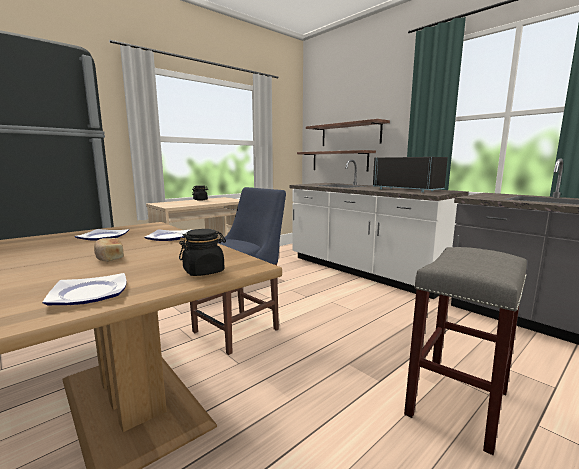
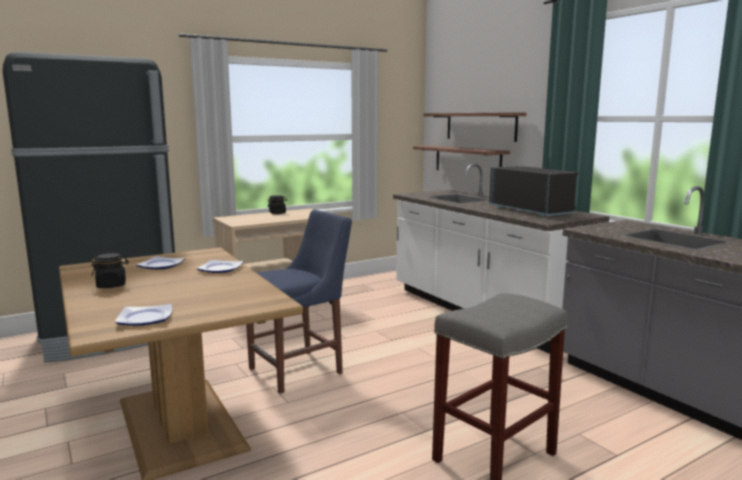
camera: 10 degrees right, 0 degrees up
(109, 257) = (163, 288): bread -> none
(204, 271) = (235, 306): black jar -> black jar (112, 285)

